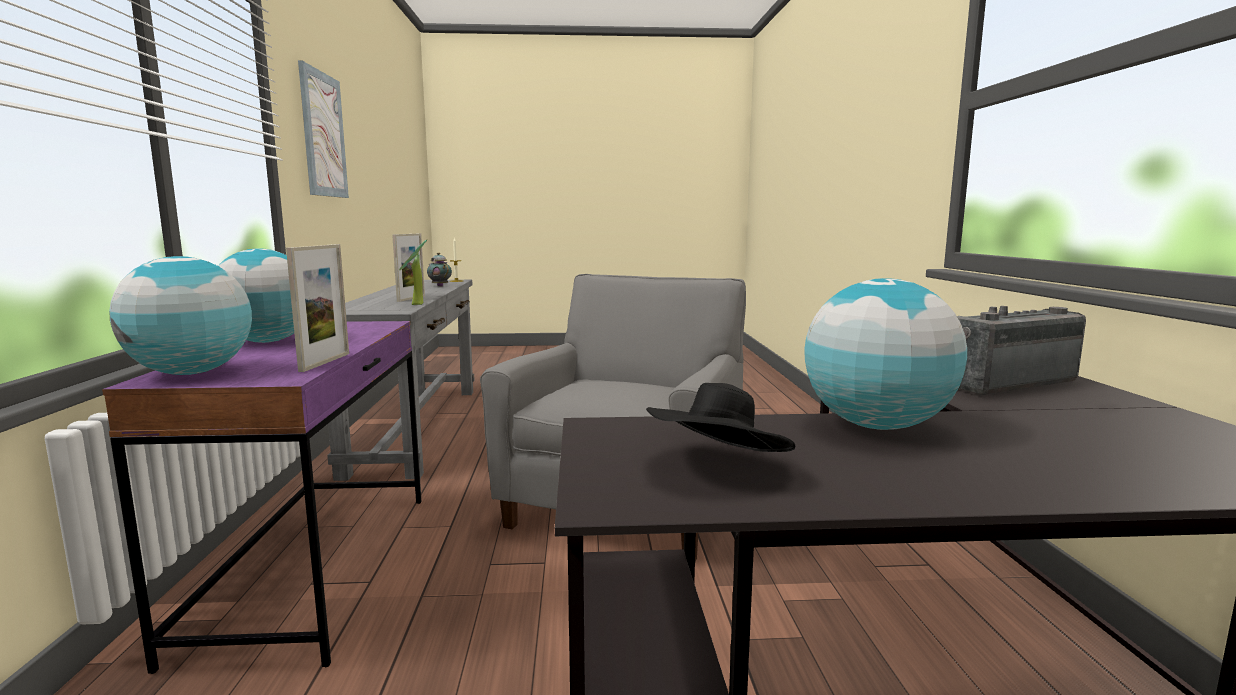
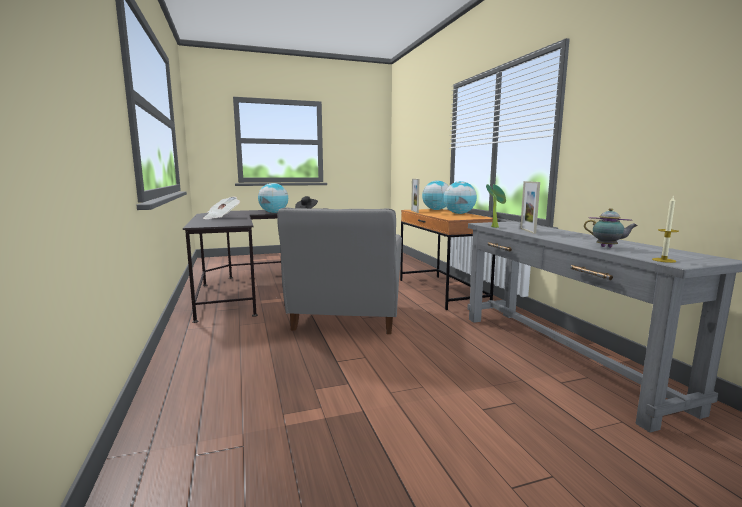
camera: 165 degrees right, 0 degrees up
(317, 568) = (441, 291): purple desk -> brown desk
(323, 135) = (636, 96): picture -> none
(1003, 382) = (221, 217): radio -> newspaper

